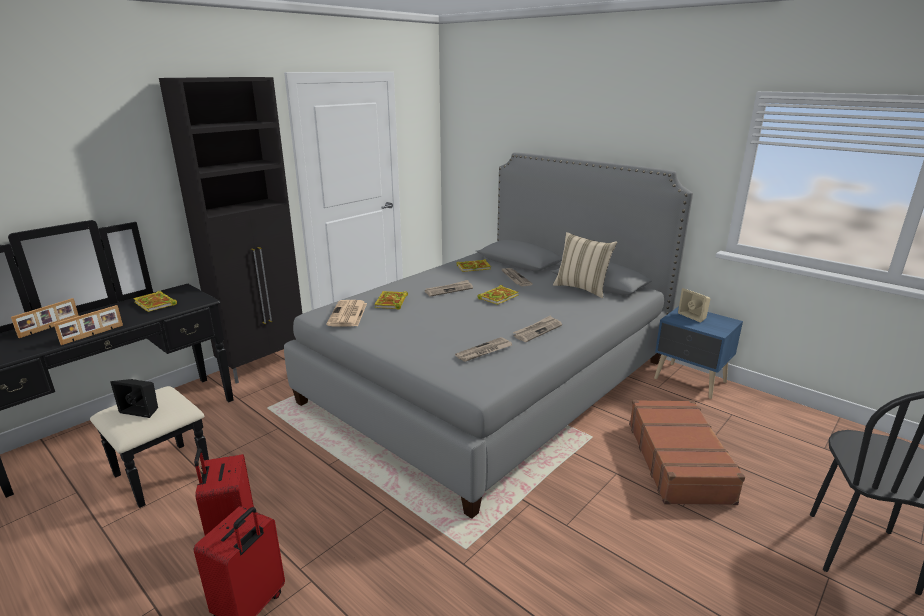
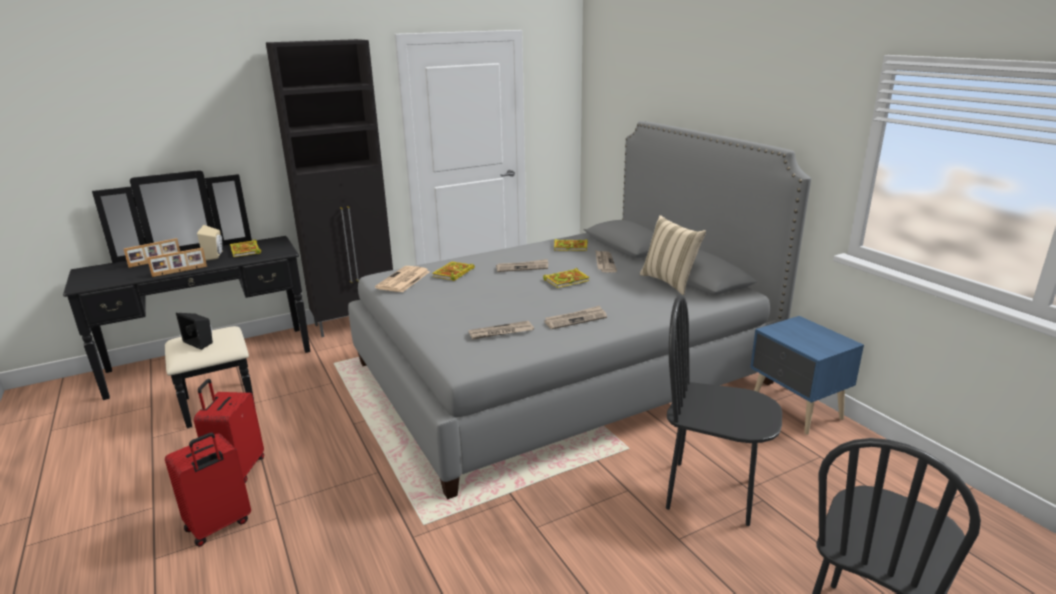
camera: 20 degrees right, 0 degrees up
(679, 461) = (711, 493): brown suitcase -> black chair
(694, 316) = (803, 330): beige speaker -> beige speaker (215, 255)

